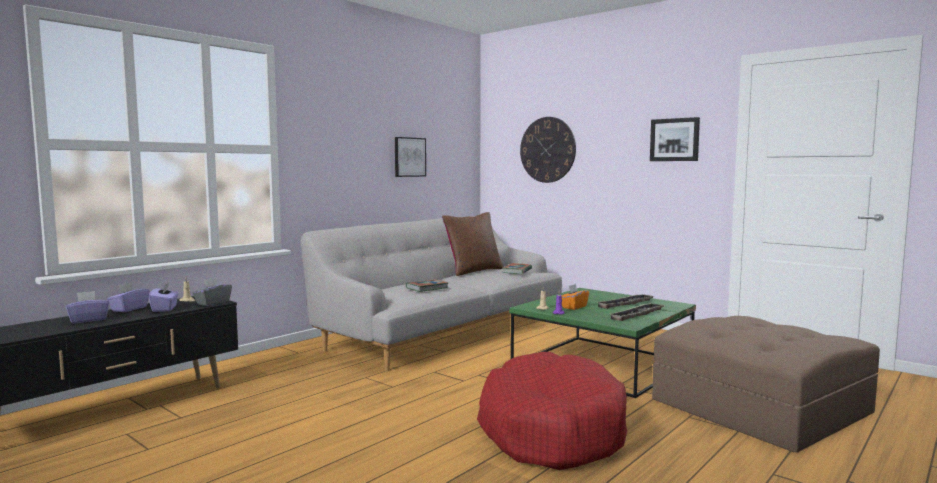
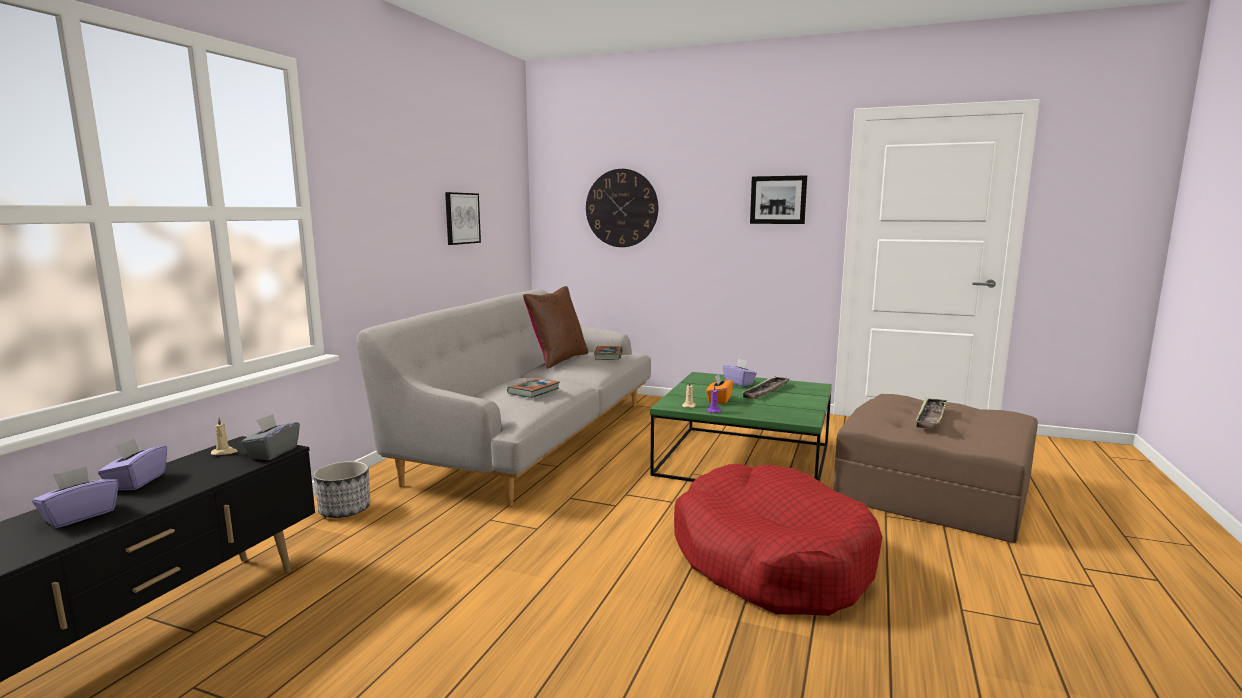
camera: 20 degrees left, 5 degrees up
(165, 309) = (202, 473): purple tissue box -> purple tissue box (739, 383)
(277, 360) = (345, 510): none -> planter
(637, 315) = (795, 405): tray -> tray (931, 417)

